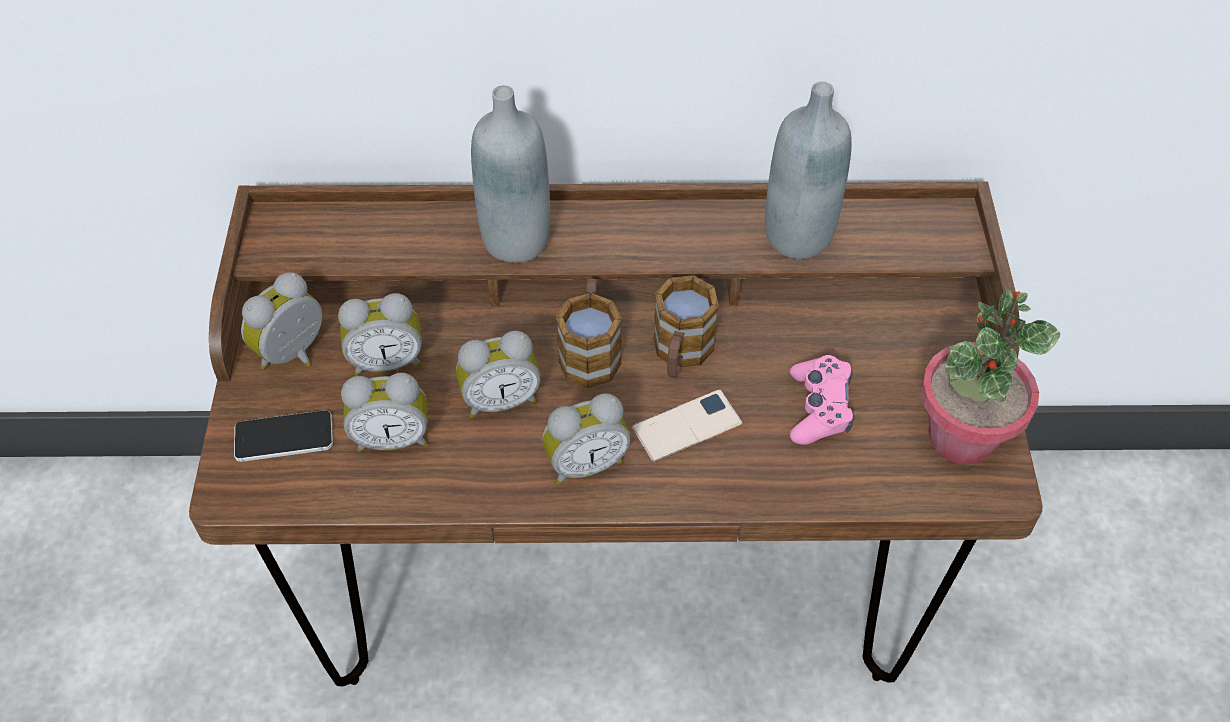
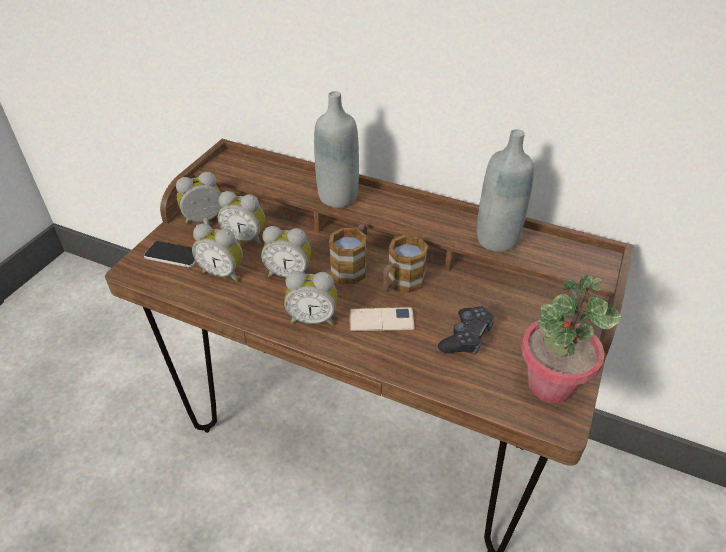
camera: 25 degrees right, 10 degrees down
(819, 408) = (466, 337): pink game controller -> black game controller

